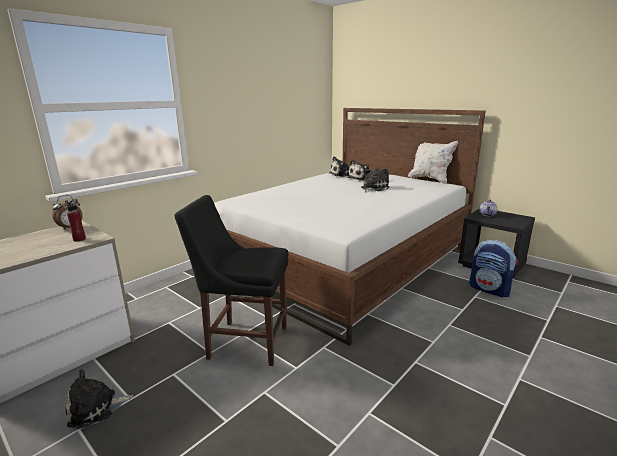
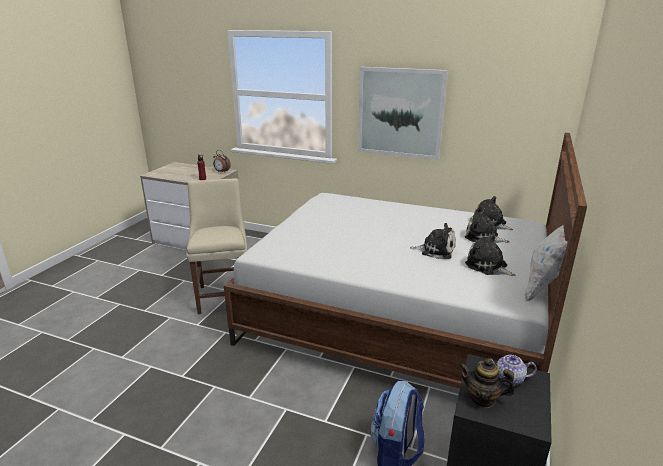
camera: 70 degrees right, 5 degrees up
(96, 408) = (154, 268): plush toy -> plush toy (488, 266)
(242, 111) = (400, 113): none -> picture
(244, 341) = (224, 295): black chair -> beige chair
(506, 222) = (482, 399): none -> teapot

